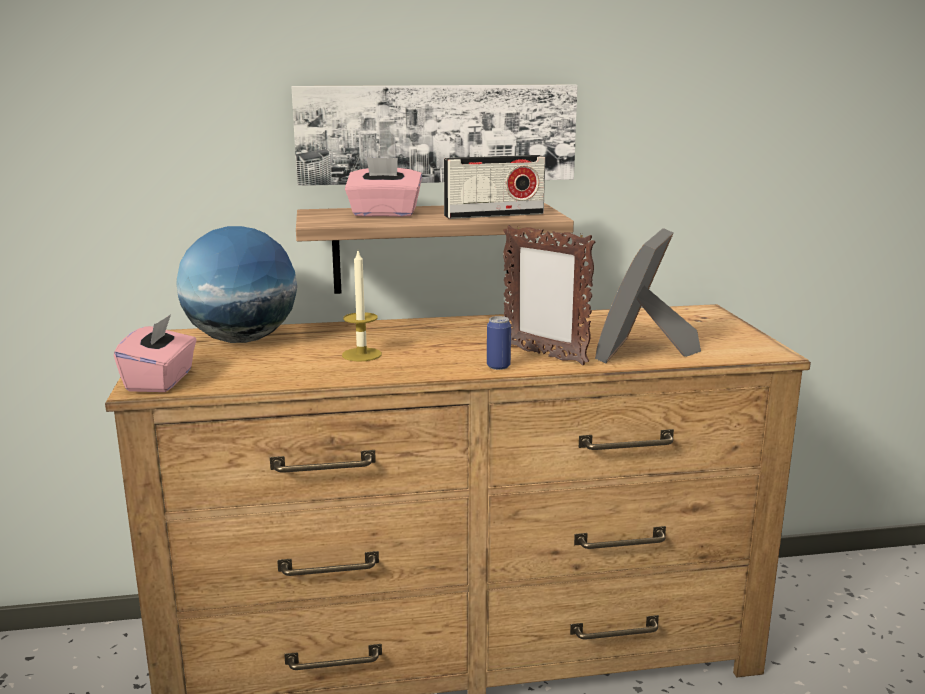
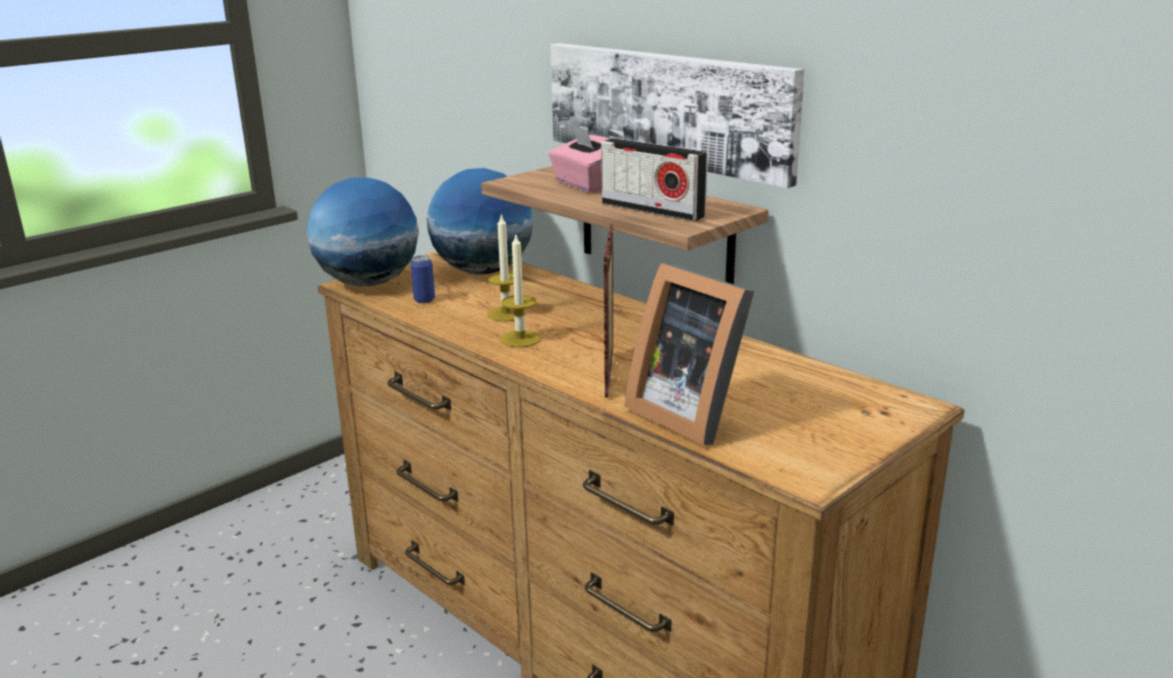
camera: 55 degrees right, 5 degrees up
(161, 381) = (368, 283): pink tissue box -> globe
(425, 362) = (520, 339): none -> candle
(498, 366) = (549, 366): can -> can (424, 300)
(643, 352) = (690, 413): picture frame -> picture frame turned 120 degrees counterclockwise

